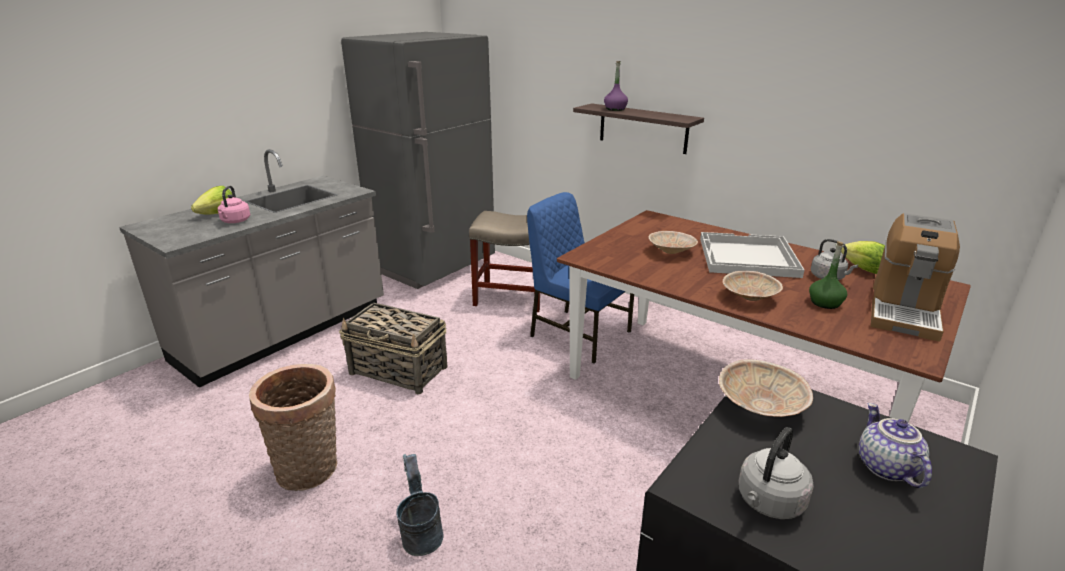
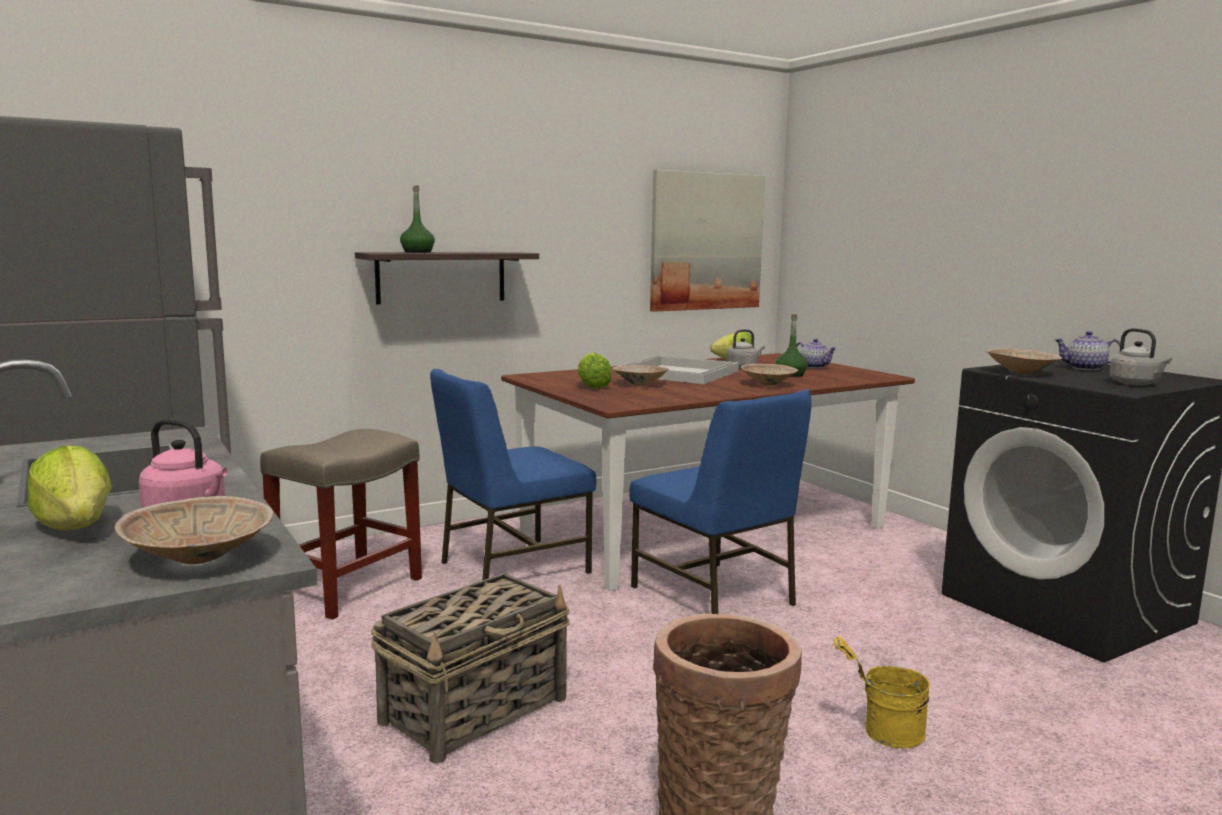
camera: 70 degrees left, 15 degrees down
(179, 236) = (200, 559): none -> beige bowl
(421, 533) = (882, 733): grey bucket -> yellow bucket
(596, 423) = (715, 596): none -> blue chair
(615, 109) = (417, 252): purple bottle -> green bottle
(639, 239) = (592, 386): none -> lettuce
(903, 310) = (814, 367): coffee machine -> teapot
(927, 134) = (706, 241): none -> picture

